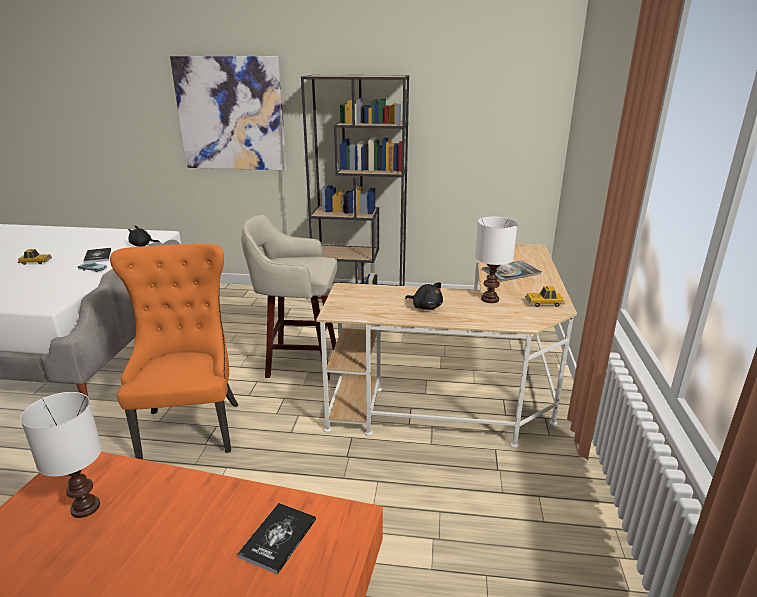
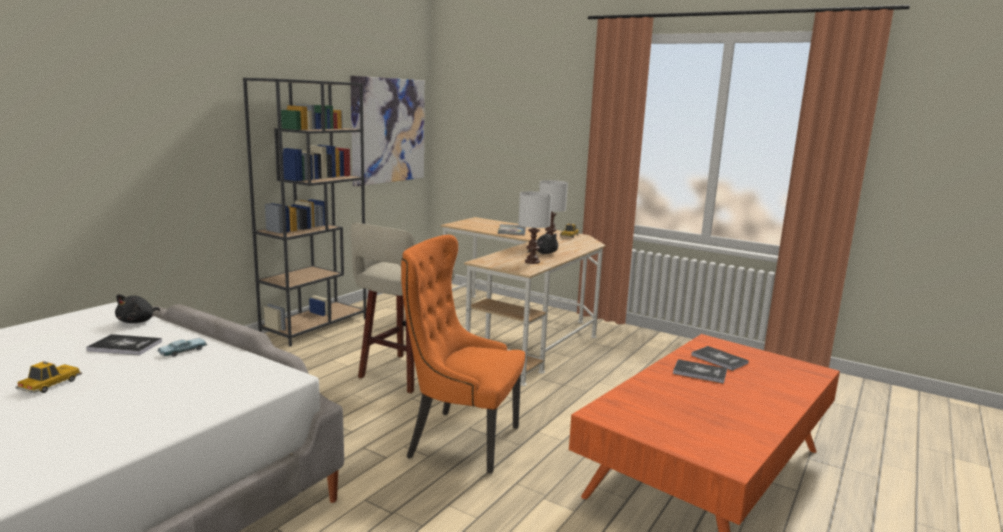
camera: 65 degrees left, 10 degrees down
(84, 508) = (664, 410): white table lamp -> white table lamp (532, 262)
(216, 523) = (699, 372): none -> book
(231, 114) = (141, 126): picture -> picture (388, 130)

